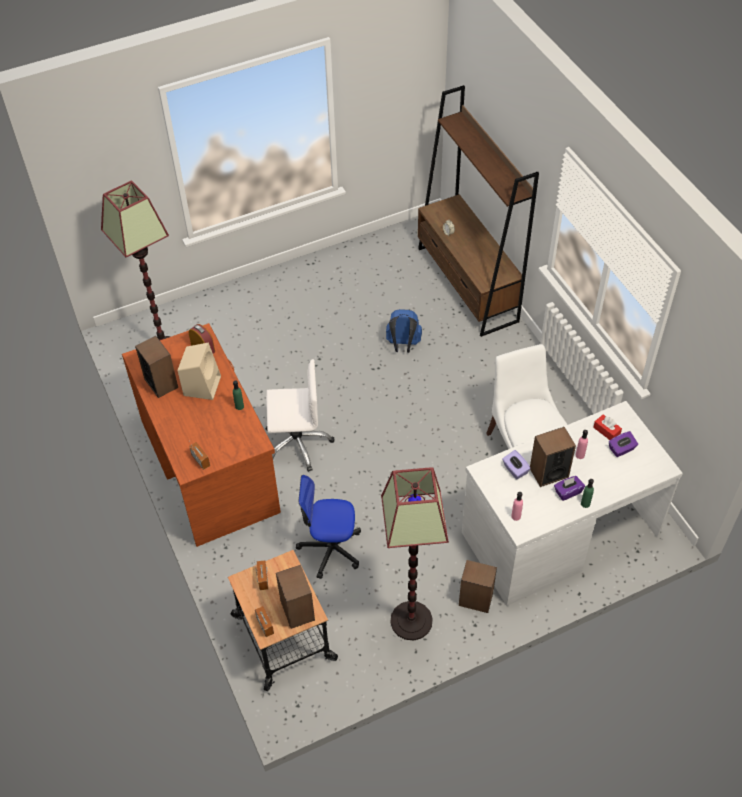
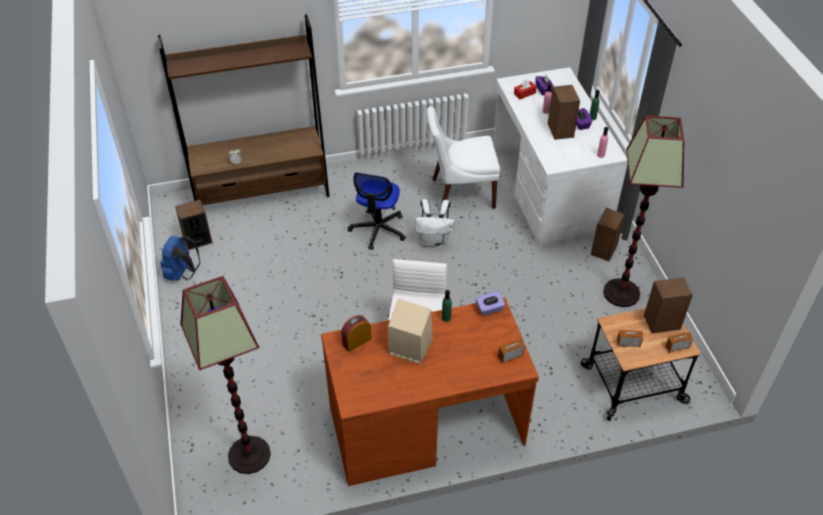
camera: 80 degrees left, 5 degrees down
(161, 383) = (397, 383): speaker -> speaker (197, 240)
(330, 548) = (542, 337): office chair -> office chair (378, 230)
(403, 345) = (319, 250): blue backpack -> blue backpack (183, 274)
(442, 435) = (434, 241): none -> white backpack
(515, 470) = (555, 147): purple tissue box -> purple tissue box (489, 309)

